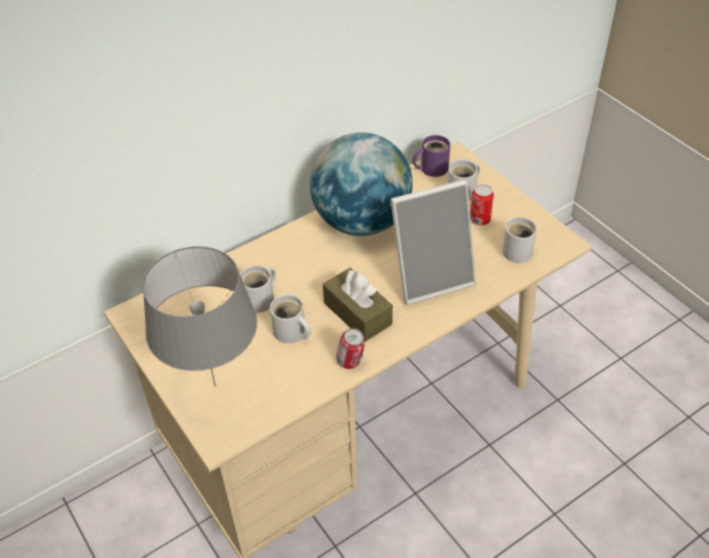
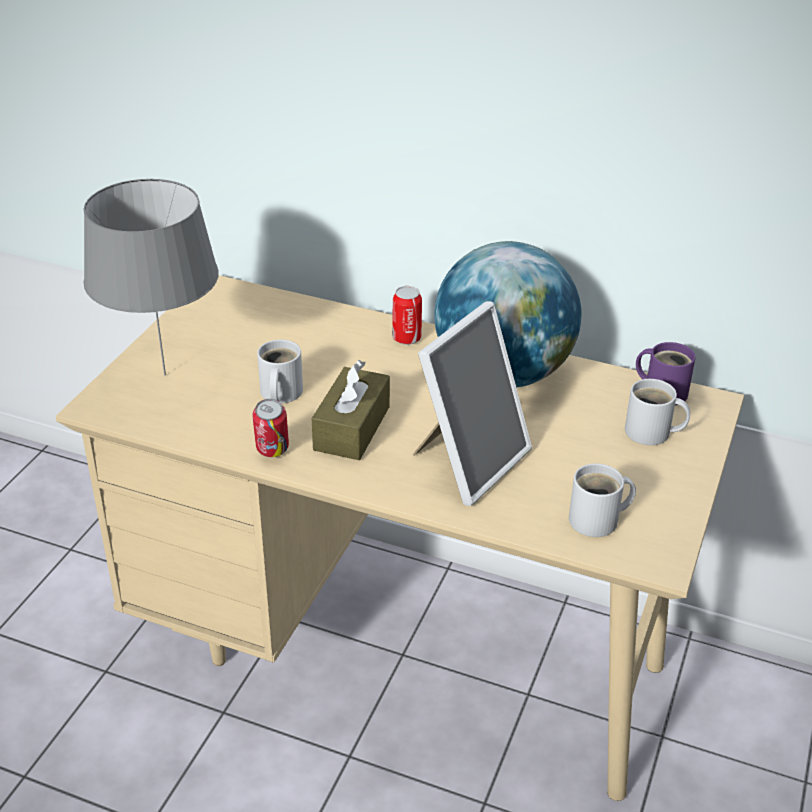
camera: 55 degrees right, 10 degrees down
(261, 299) = (310, 354): white mug -> none
(430, 276) = (468, 461): picture frame -> picture frame turned 90 degrees counterclockwise
(480, 219) = (616, 465): can -> can (406, 338)

